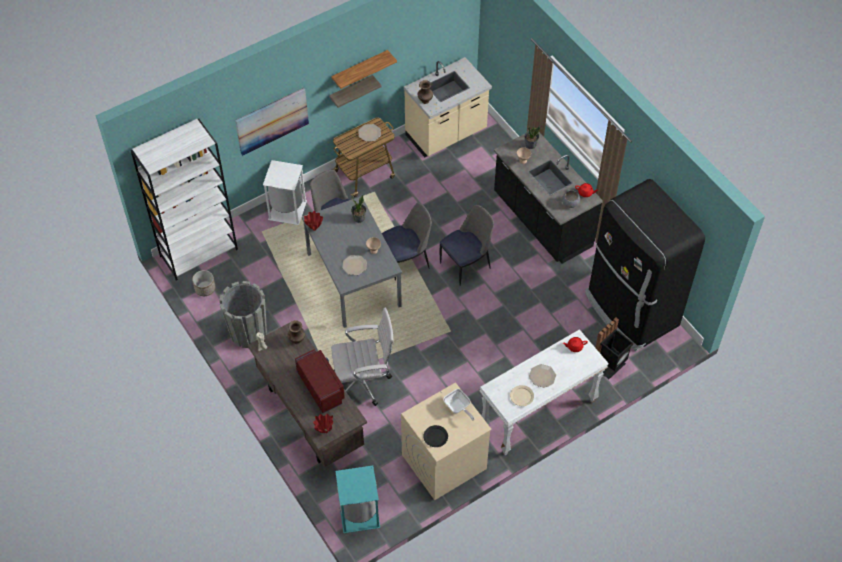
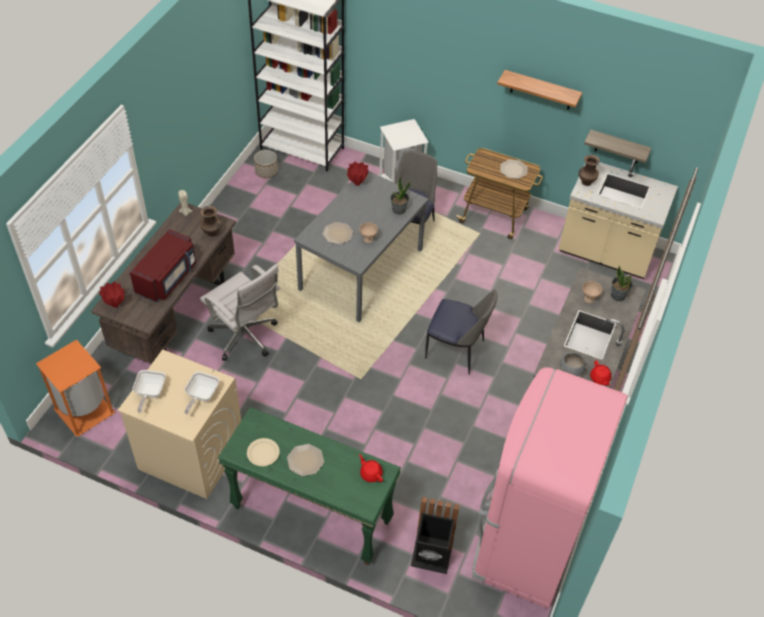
camera: 55 degrees right, 5 degrees down
(248, 332) = (240, 224): grey planter -> none
(272, 121) = (424, 69): picture -> none
(351, 91) = (523, 111): shelf -> shelf (618, 147)
(358, 514) = (83, 411): turquoise trash can -> orange trash can
(406, 261) = (418, 299): chair -> none
(435, 437) = (149, 394): black plate -> frying pan
(538, 415) = (310, 515): white console table -> green console table
(631, 310) = (526, 542): black fridge -> pink fridge

